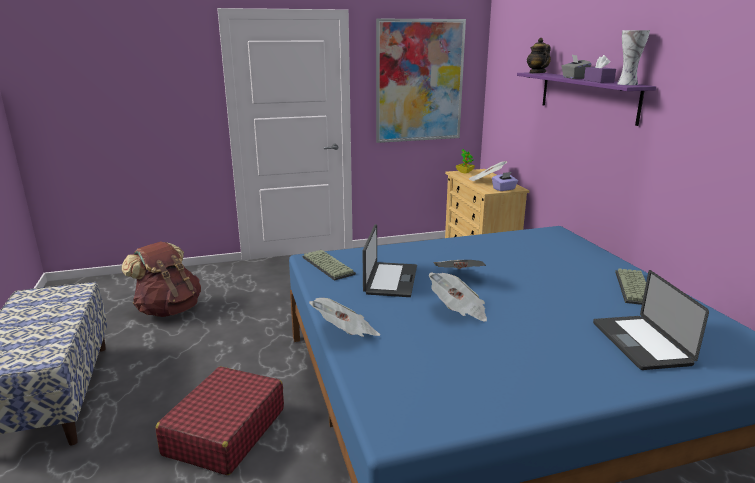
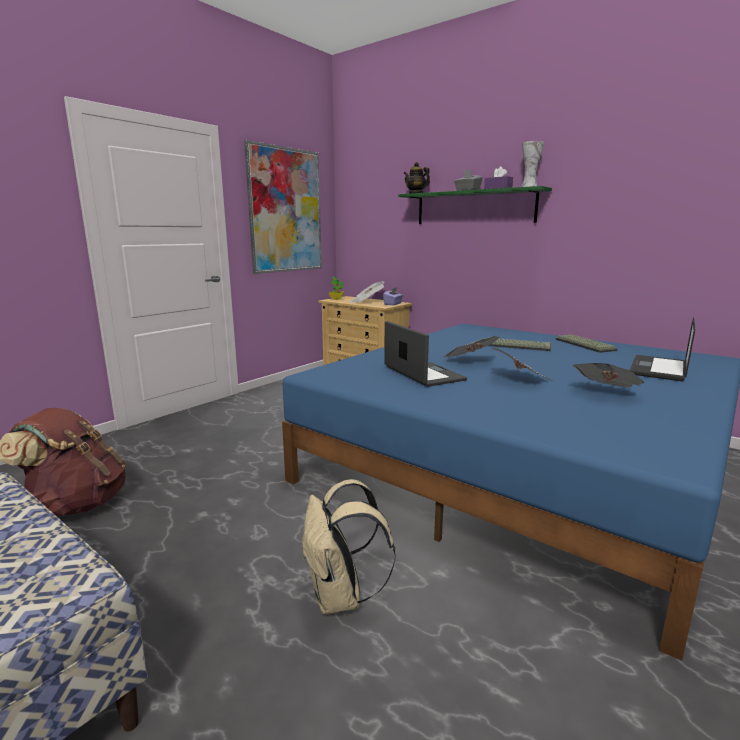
camera: 35 degrees left, 5 degrees down
(225, 431) = (340, 597): red suitcase -> beige backpack
(326, 265) = (342, 376): keyboard -> keyboard (517, 346)
(346, 333) = (477, 416): newspaper -> newspaper (606, 393)
(587, 96) = (474, 207): purple shelf -> green shelf
(640, 343) = (658, 369): laptop -> laptop turned 75 degrees clockwise

